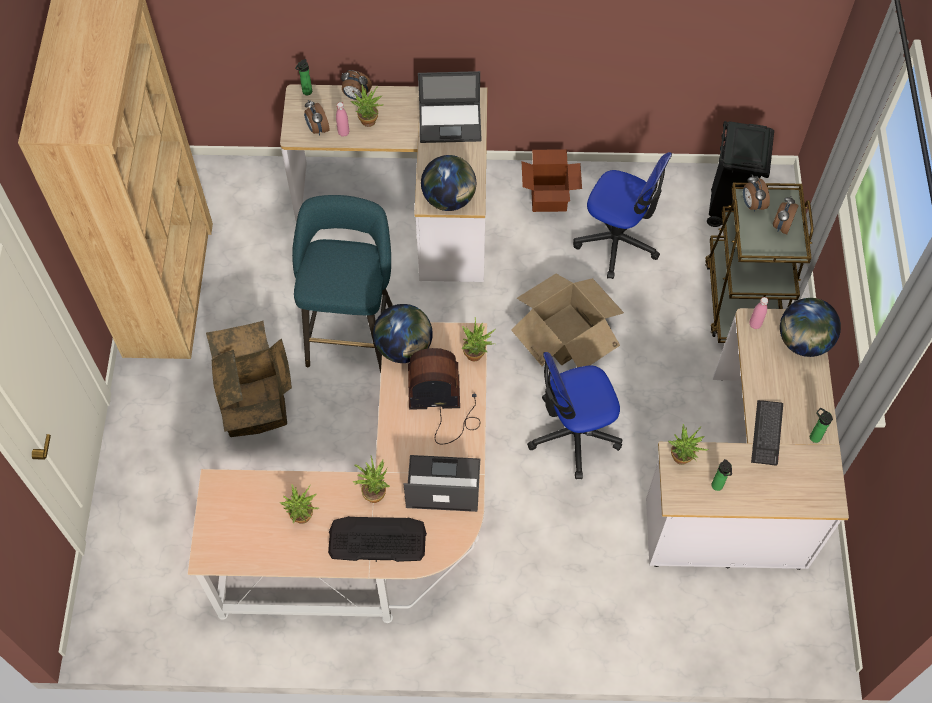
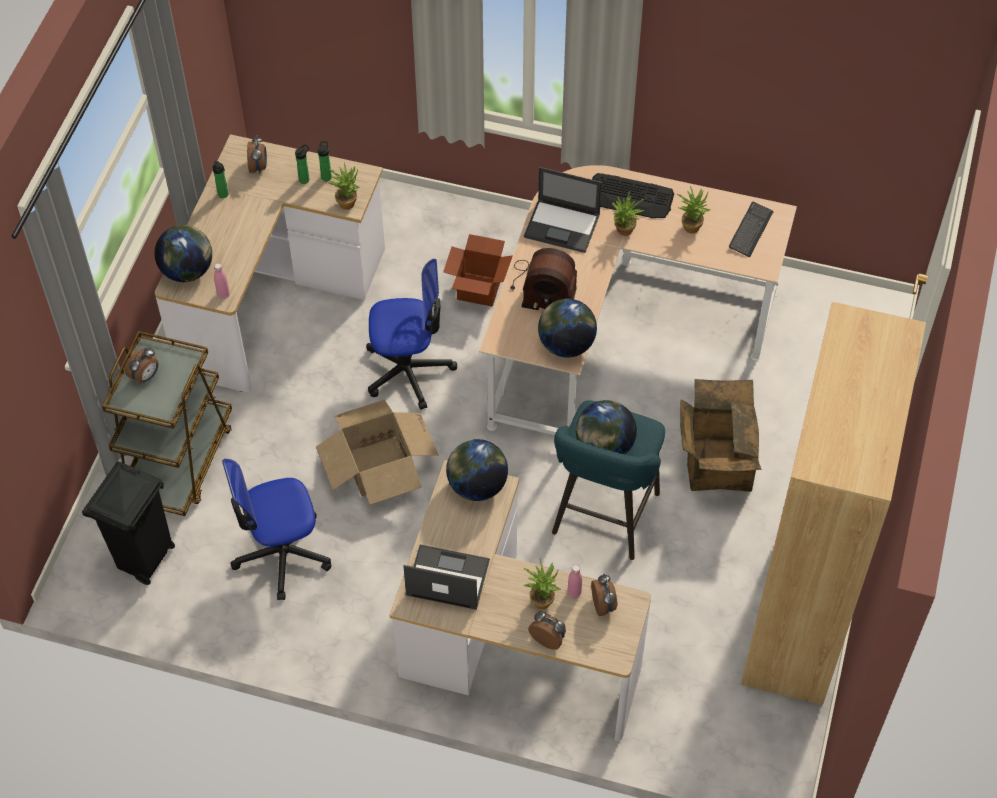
camera: 165 degrees left, 5 degrees down
(306, 92) = (607, 658): bottle -> bottle (305, 179)
(345, 258) = (604, 447): none -> globe
(477, 356) = (498, 322): potted plant -> none
(548, 198) = (337, 624): cardboard box -> cardboard box (479, 289)
(617, 241) = (282, 553): office chair -> office chair turned 60 degrees counterclockwise
(752, 204) = (163, 404): alarm clock -> alarm clock (258, 167)
(766, 433) = (263, 206): keyboard -> keyboard (750, 230)

